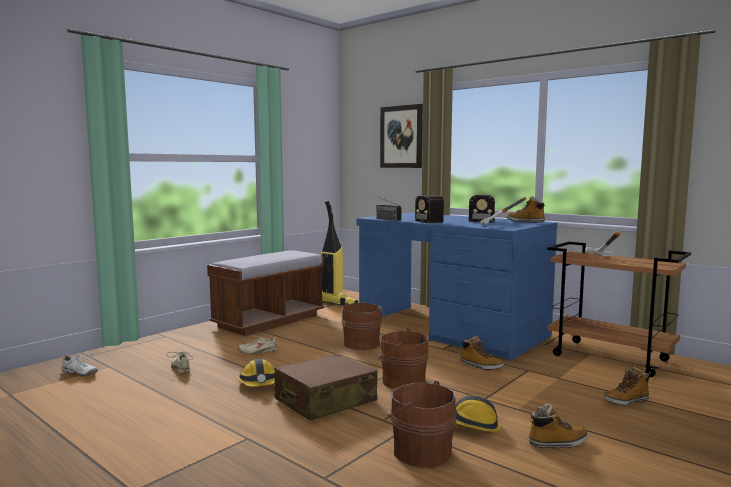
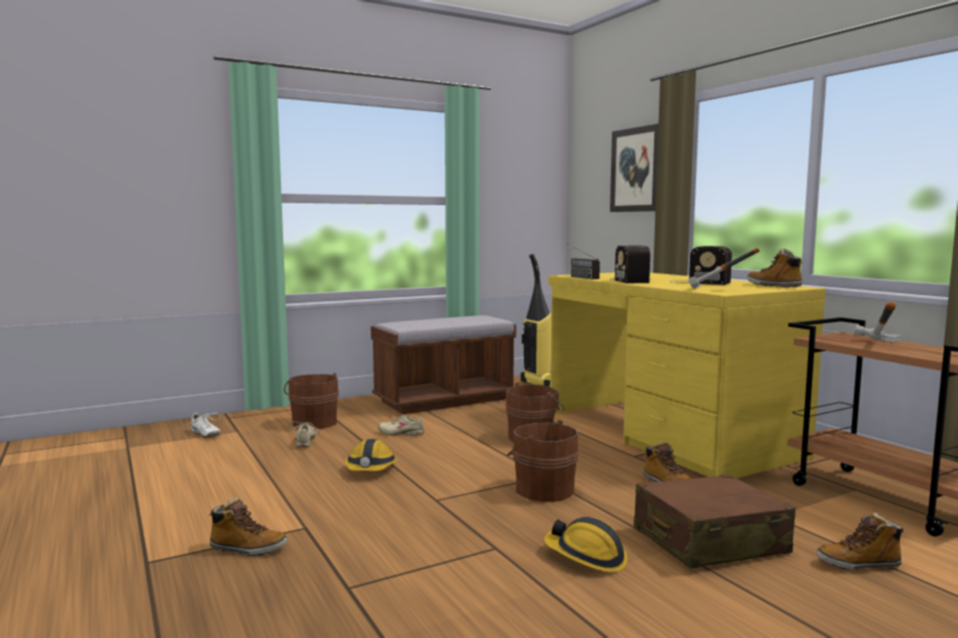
camera: 20 degrees right, 0 degrees up
(325, 401) = (427, 499): brown suitcase -> brown suitcase (709, 541)
(420, 451) = (489, 578): brown bucket -> brown bucket (314, 422)
(451, 330) = (667, 434): blue desk -> yellow desk
(557, 443) = (691, 603): boot -> boot (247, 549)

